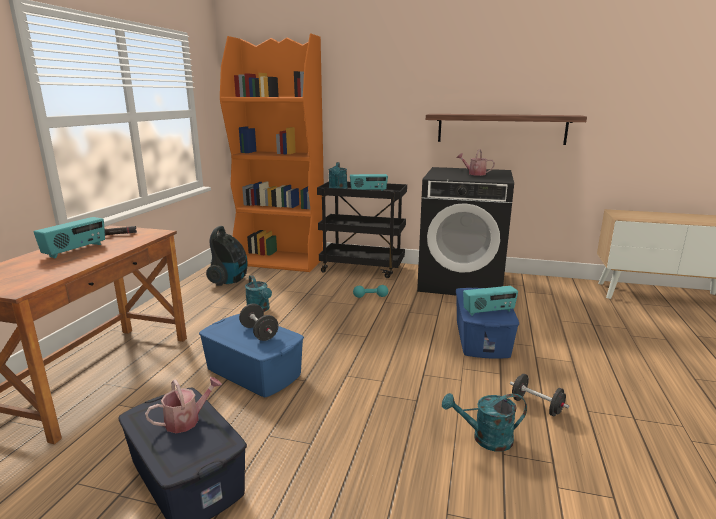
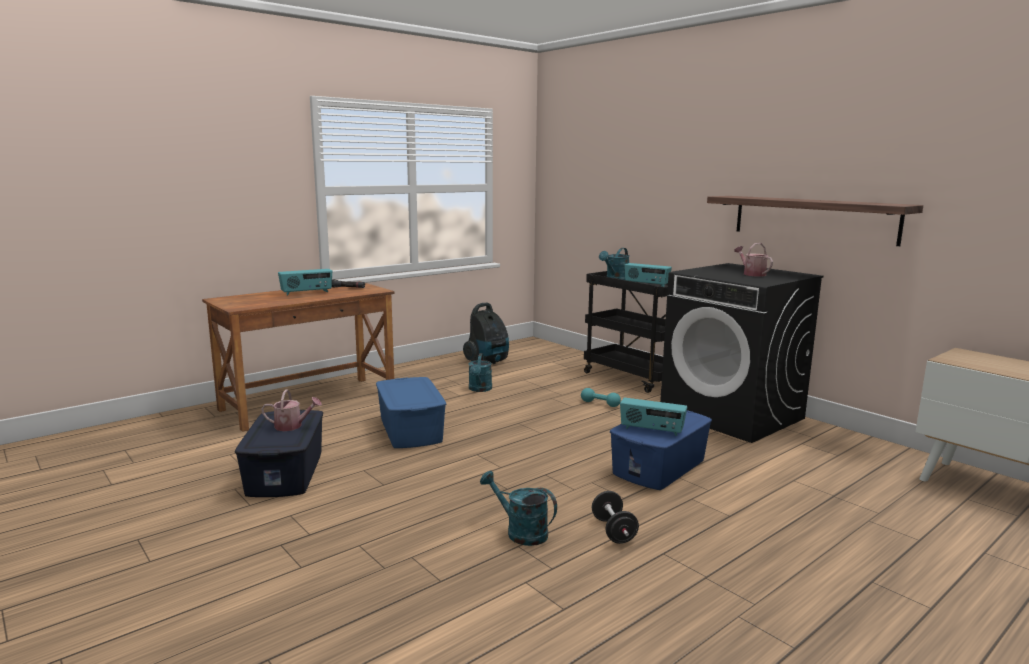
camera: 35 degrees right, 5 degrees down
(259, 333) = (416, 392): black dumbbell -> none
(281, 261) = (560, 355): orange bookcase -> none

